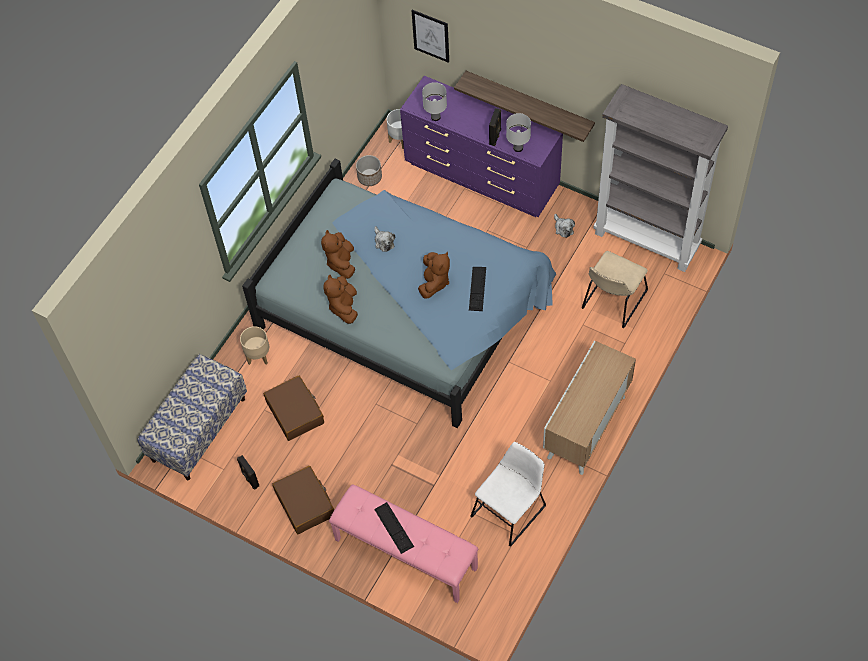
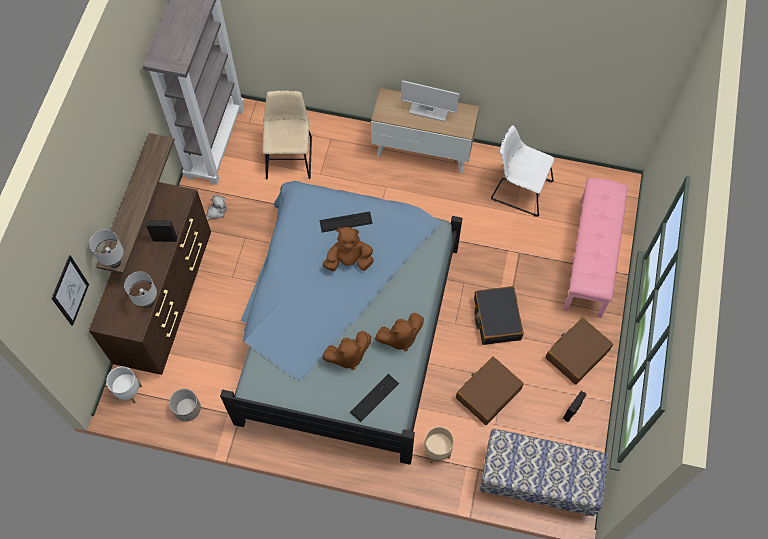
camera: 110 degrees left, 5 degrees up
(367, 442) = (496, 319): none -> black suitcase
(383, 242) = (311, 322): plush toy -> none
(394, 527) = (599, 242): keyboard -> keyboard (374, 397)
(482, 176) = (166, 298): purple dresser -> brown dresser
(518, 148) = (176, 214): white table lamp -> white table lamp (115, 262)
(593, 397) = (428, 110): none -> monitor
(612, 301) = (289, 156): beige chair -> beige chair turned 105 degrees counterclockwise

